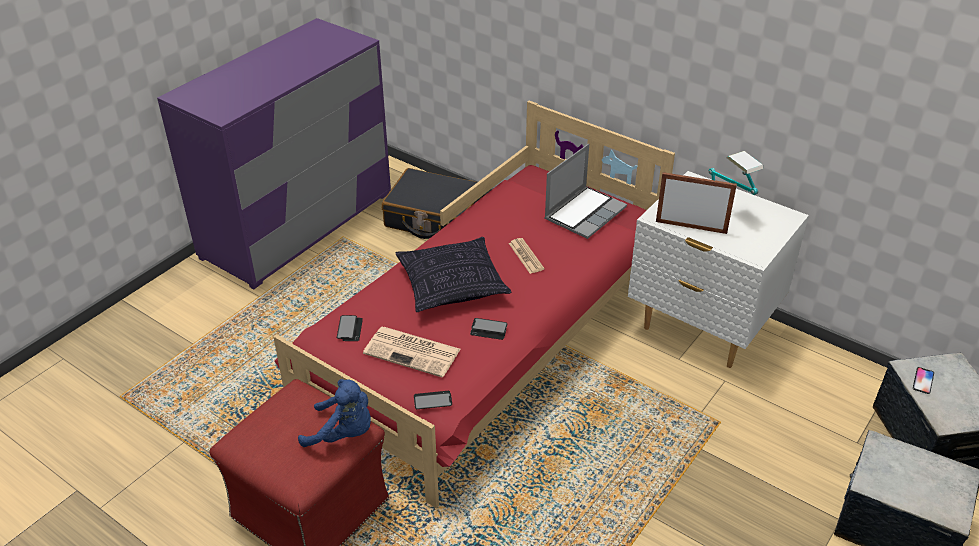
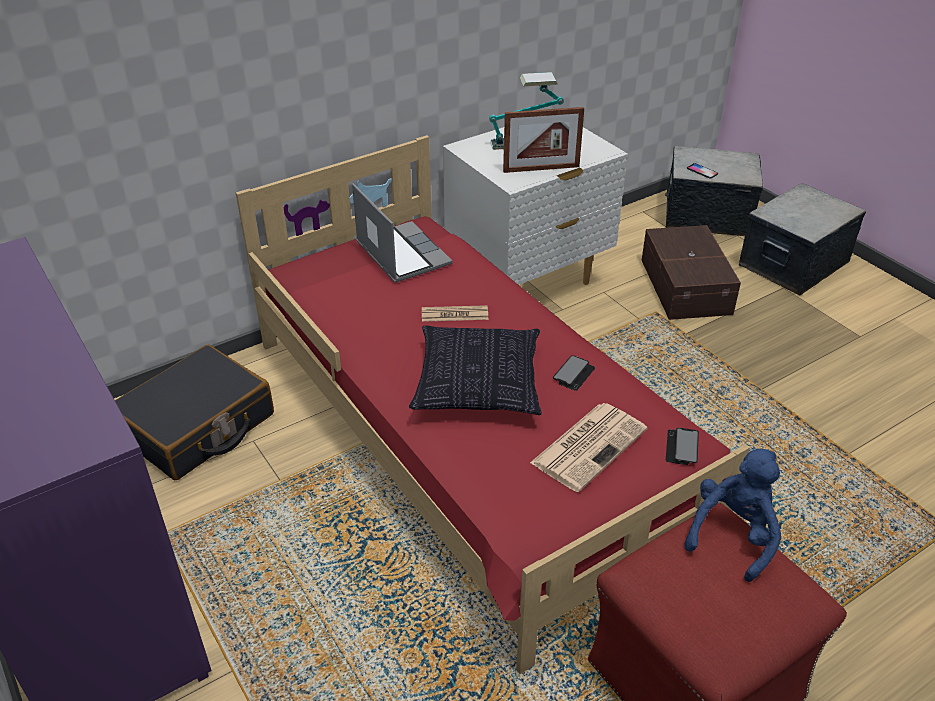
camera: 70 degrees left, 0 degrees up
(350, 329) = (520, 498): phone -> none
(691, 227) = (541, 169): picture frame -> picture frame turned 135 degrees counterclockwise
(781, 439) = (687, 286): none -> brown storage box

